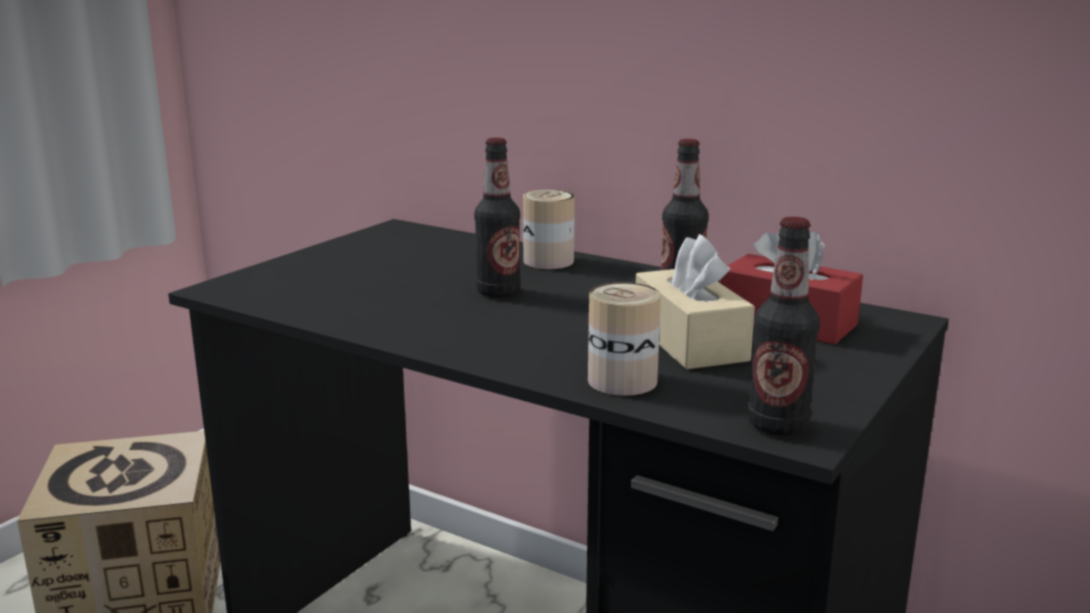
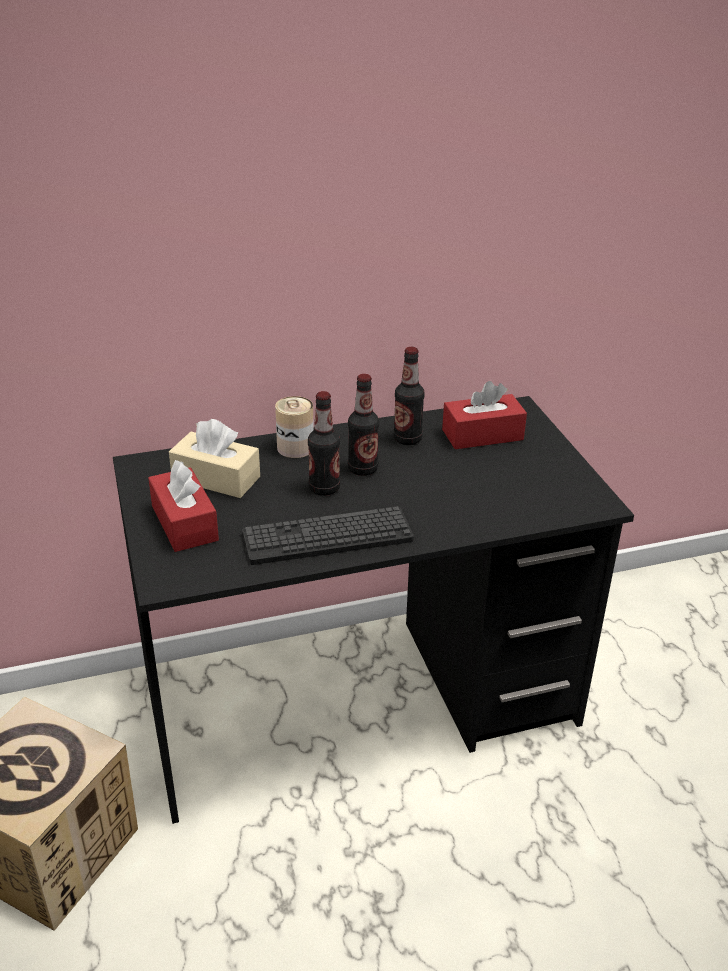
camera: 50 degrees left, 15 degrees up
(330, 266) = (184, 523): none -> red tissue box
(408, 320) = (327, 537): none -> keyboard
(622, 381) = (495, 515): can -> none
(689, 342) = (472, 472): beige tissue box -> beige tissue box (216, 478)
(778, 425) = (585, 503): bottle -> bottle (362, 469)

